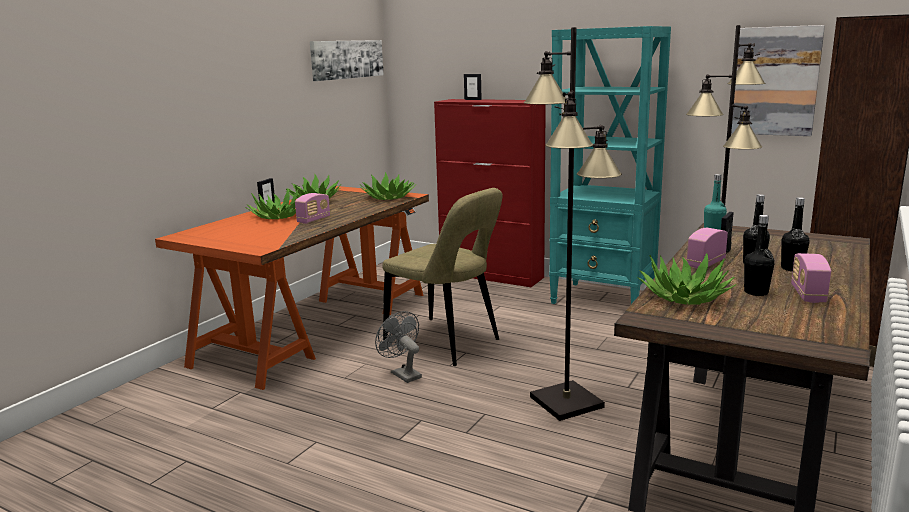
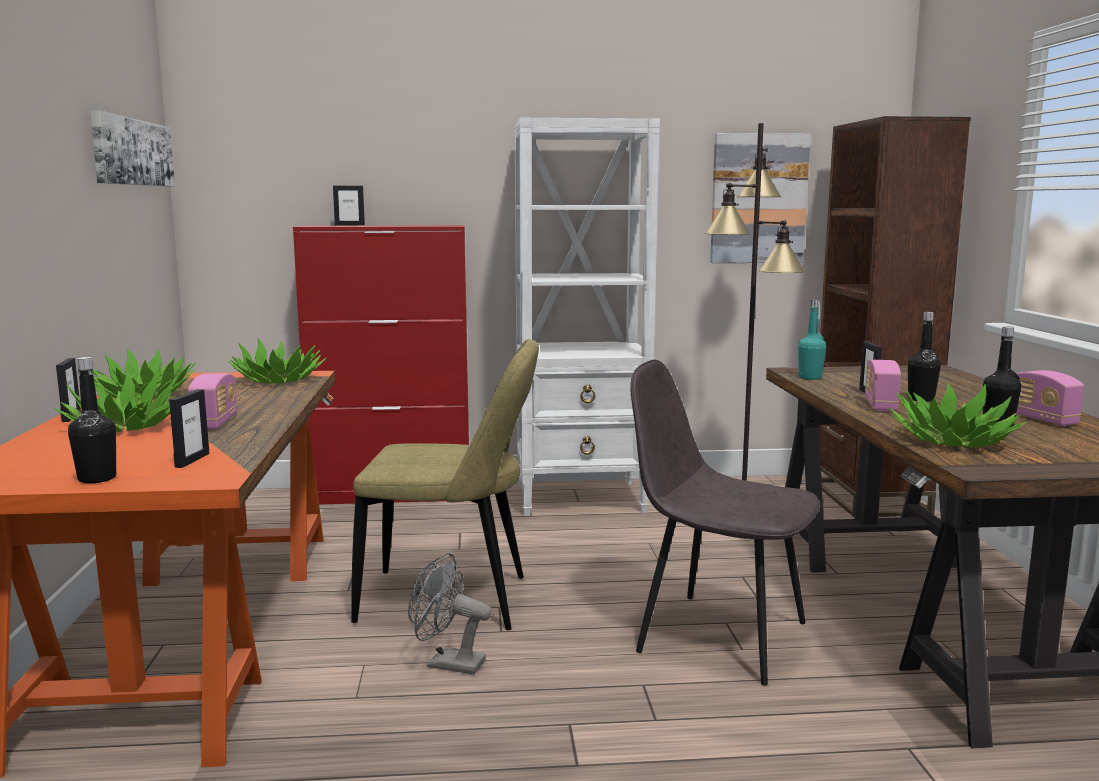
camera: 35 degrees left, 5 degrees down
(269, 238) = (192, 460): none -> picture frame
(566, 401) = (717, 635): black floor lamp -> grey chair
(603, 299) = (582, 498): turquoise bookcase -> white bookcase
(792, 268) = (963, 399): black bottle -> black bottle (97, 478)

